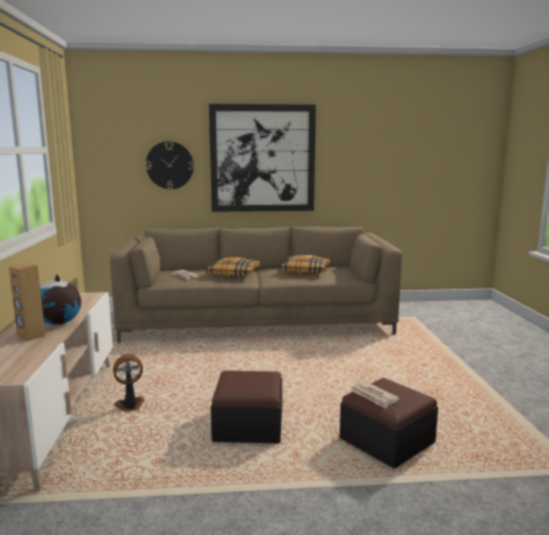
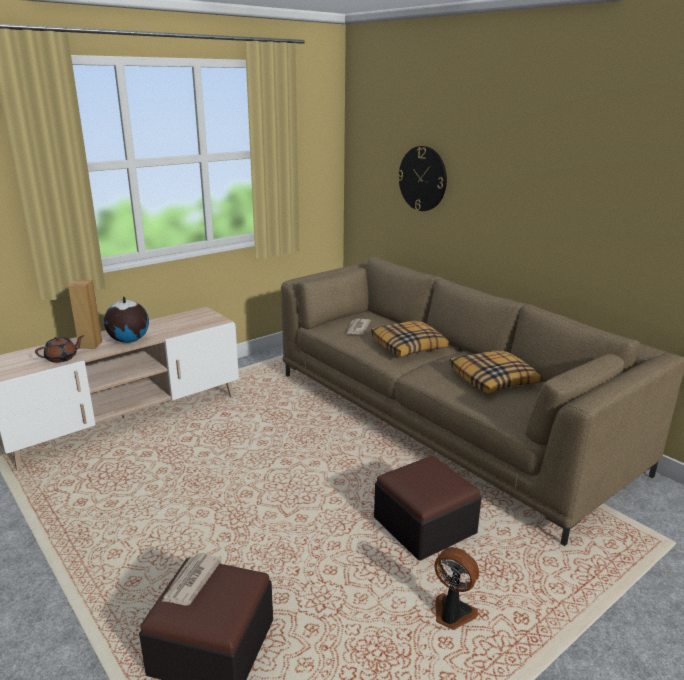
camera: 55 degrees right, 10 degrees up
(35, 349) = (62, 358): none -> brown teapot
(130, 406) = (169, 443): fan -> fan (452, 614)
(248, 425) = (178, 524): ottoman -> ottoman (424, 525)
(262, 158) = (530, 186): picture -> none

